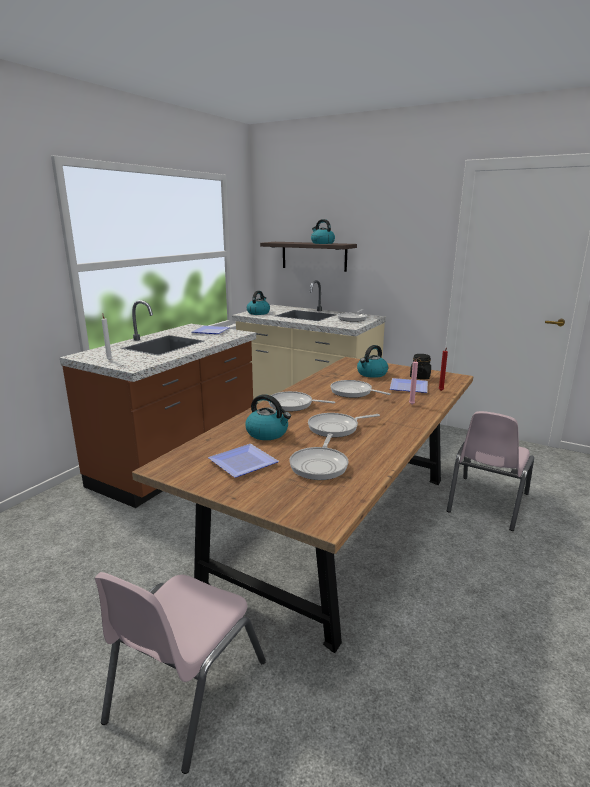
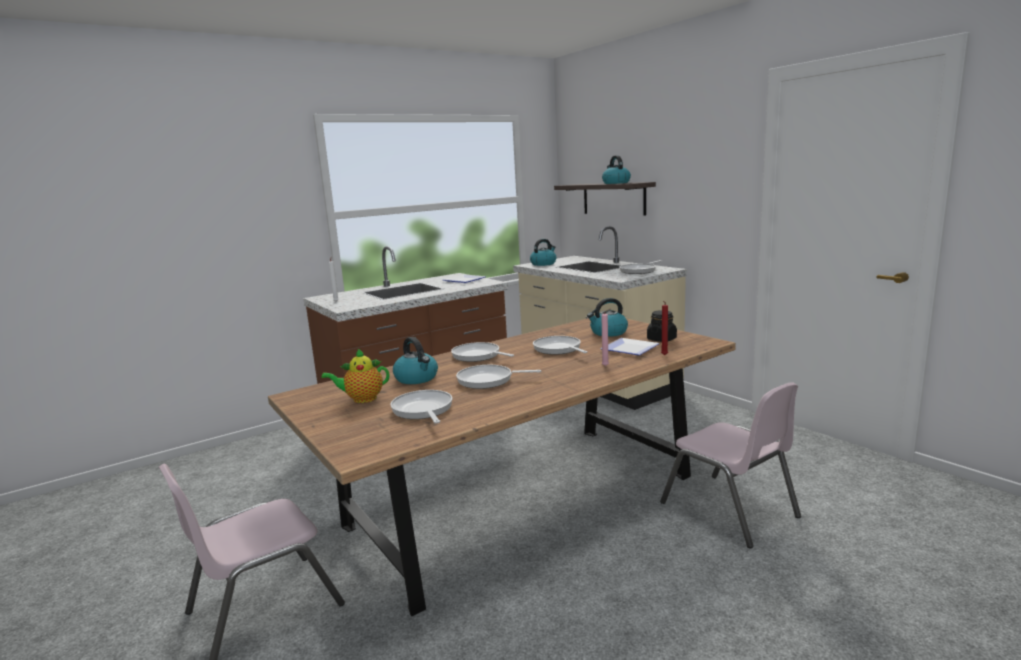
camera: 25 degrees right, 5 degrees down
(243, 461) = (362, 399): plate -> teapot
(320, 465) = (423, 410): frying pan -> frying pan turned 120 degrees clockwise
(486, 502) = (729, 510): pink chair -> pink chair turned 90 degrees counterclockwise

